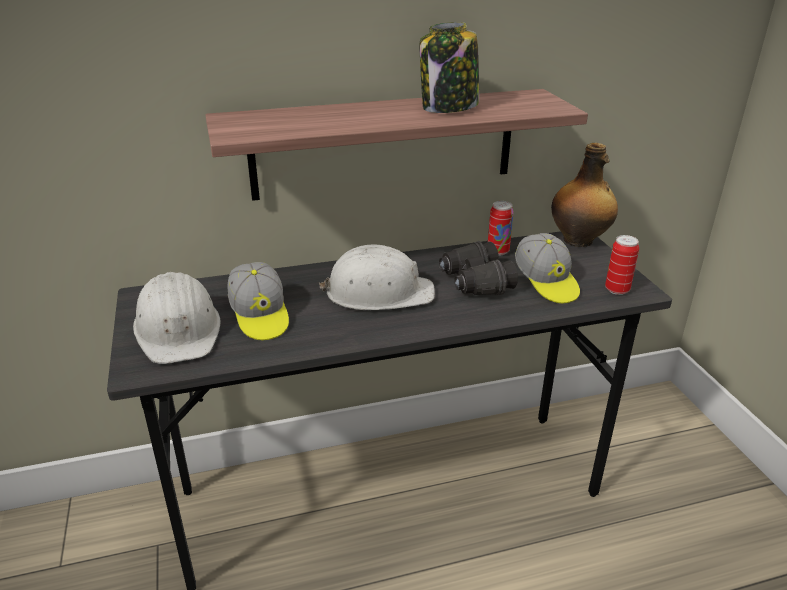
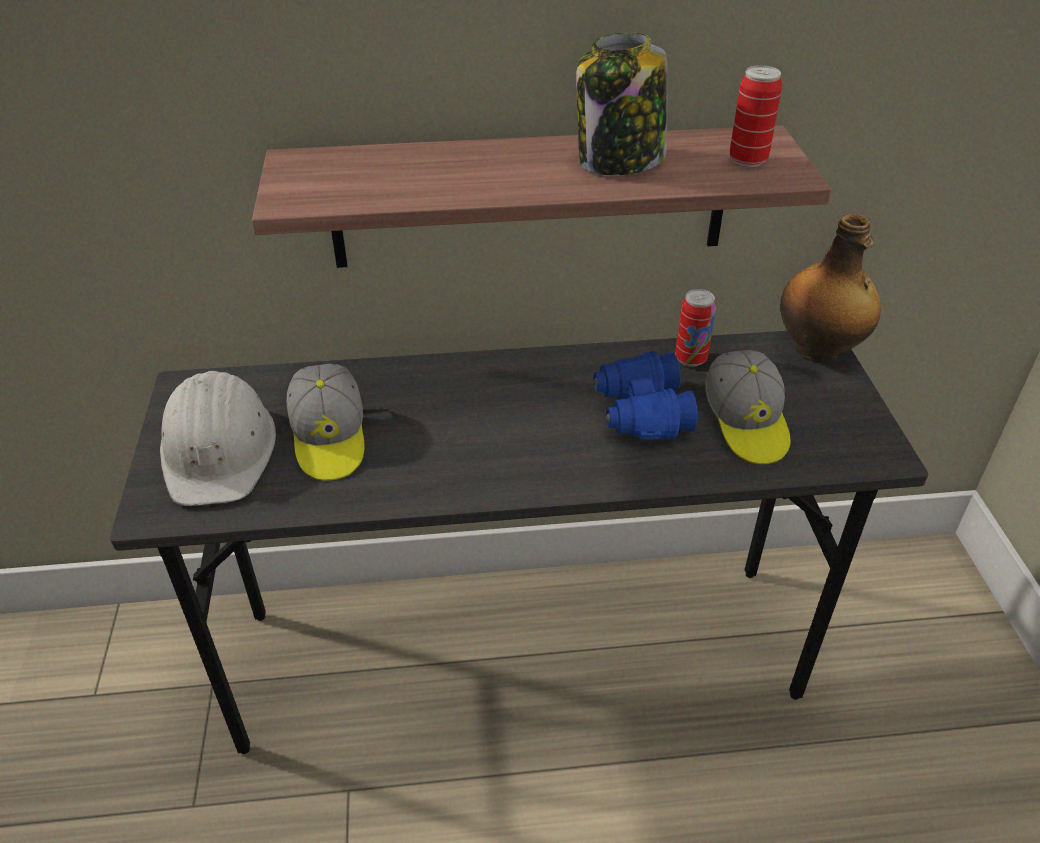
camera: 10 degrees right, 10 degrees up
(378, 292) = (499, 416): white hard hat -> none
(474, 282) = (640, 412): black binoculars -> blue binoculars
(617, 290) = (848, 448): can -> can (748, 160)

